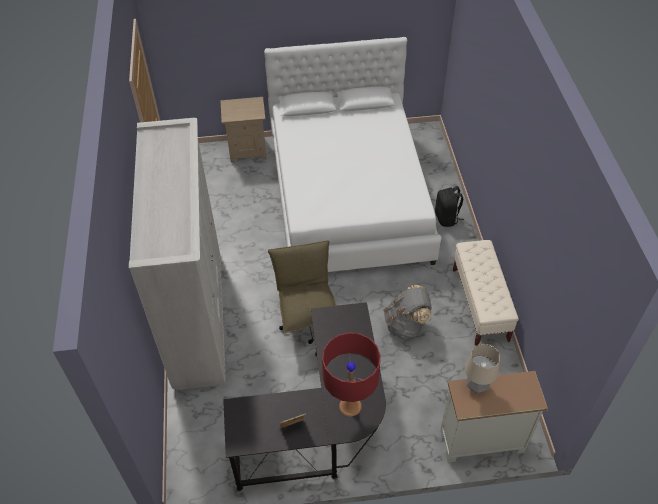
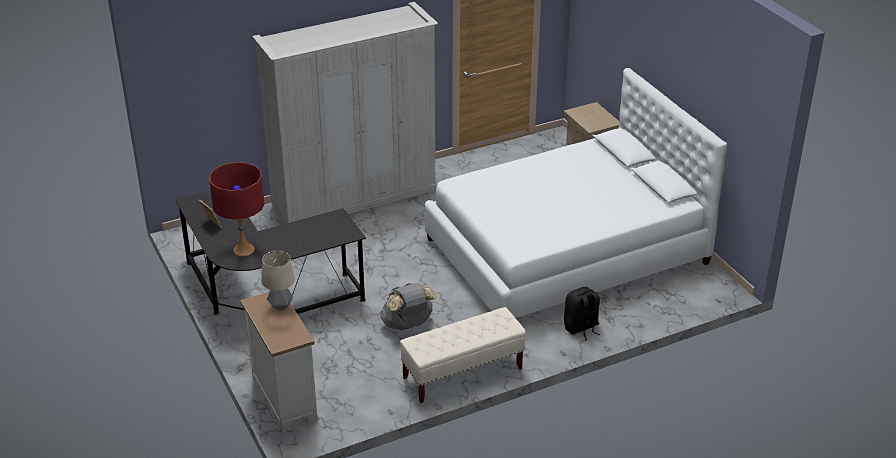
camera: 70 degrees right, 15 degrees down
(307, 320) = (382, 260): beige office chair -> none

